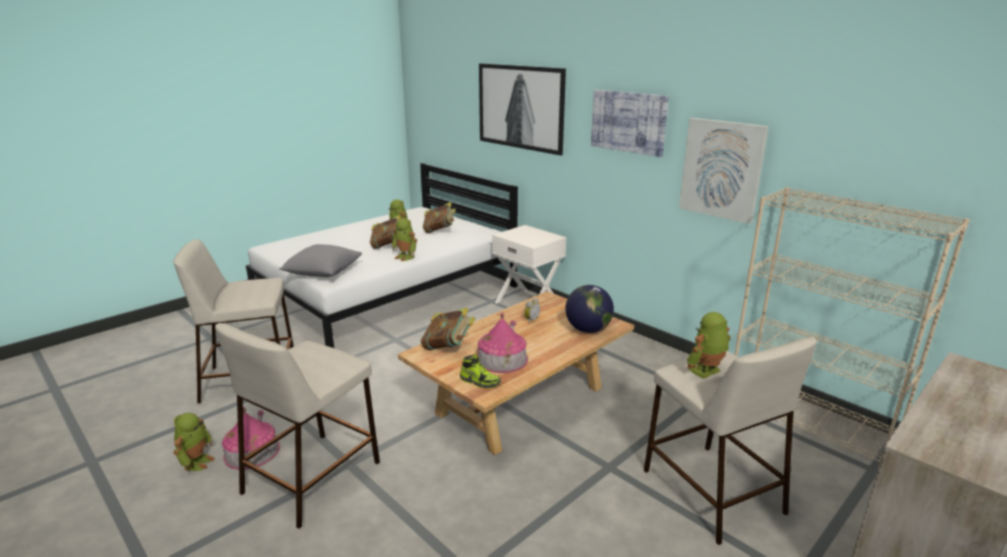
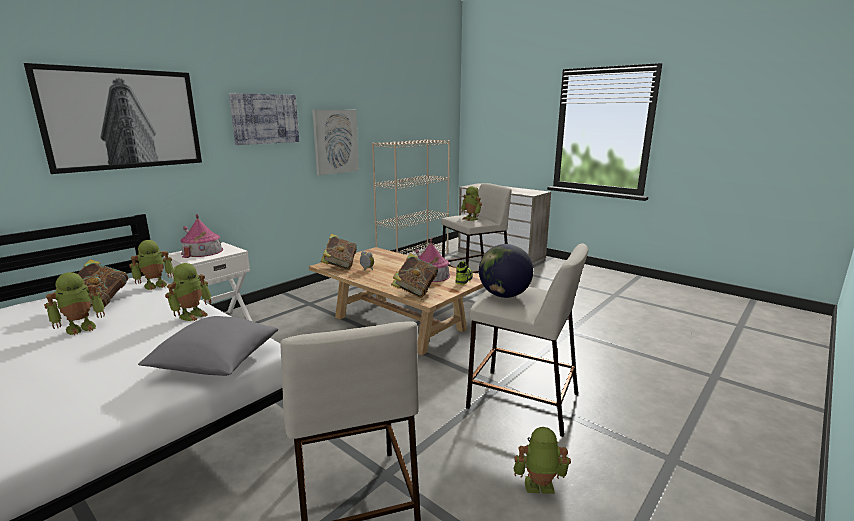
camera: 95 degrees left, 5 degrees down
(252, 451) = (505, 448): toy house -> toy house (202, 251)
(388, 246) = (130, 330): book -> book (340, 265)
(472, 238) = (155, 285): none -> toy robot
(588, 329) = (383, 256): globe -> globe (504, 295)

